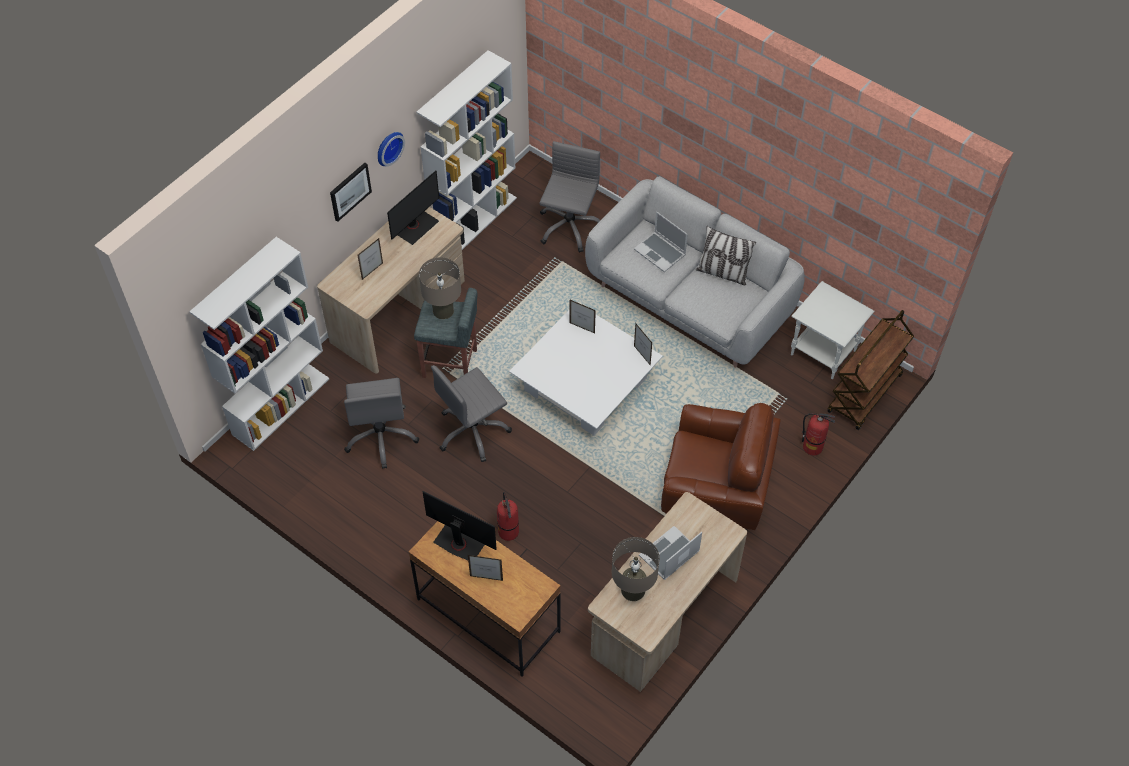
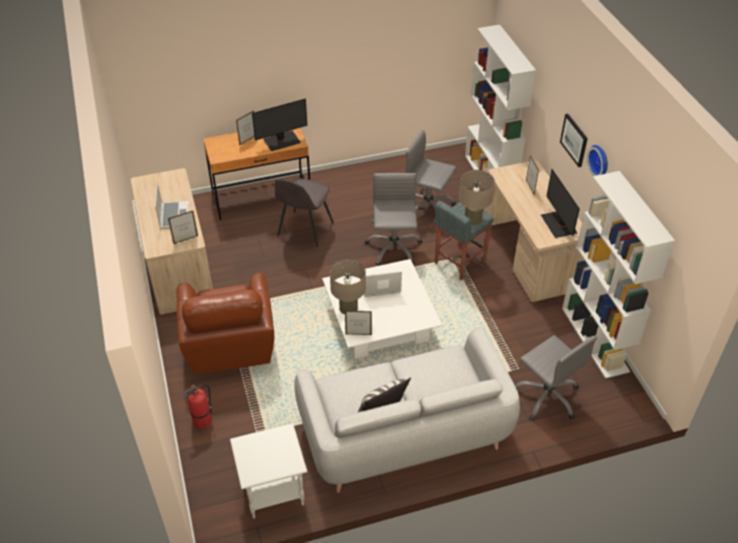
camera: 125 degrees right, 10 degrees down
(509, 532) = (304, 230): fire extinguisher -> grey chair
(582, 328) = (414, 314): picture frame -> picture frame (185, 240)
(633, 590) = (172, 190): beige table lamp -> beige table lamp (348, 308)
(660, 252) = (437, 382): laptop -> laptop (380, 286)
(716, 488) = (230, 344): brown armchair -> brown armchair turned 60 degrees counterclockwise
(864, 394) = (209, 492): brown cart -> none

